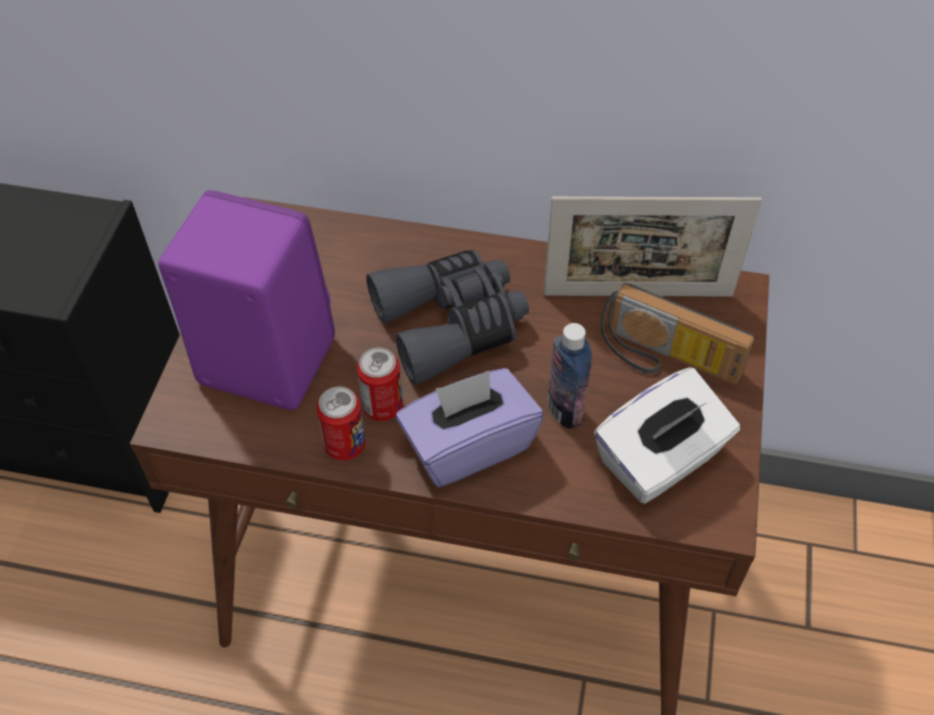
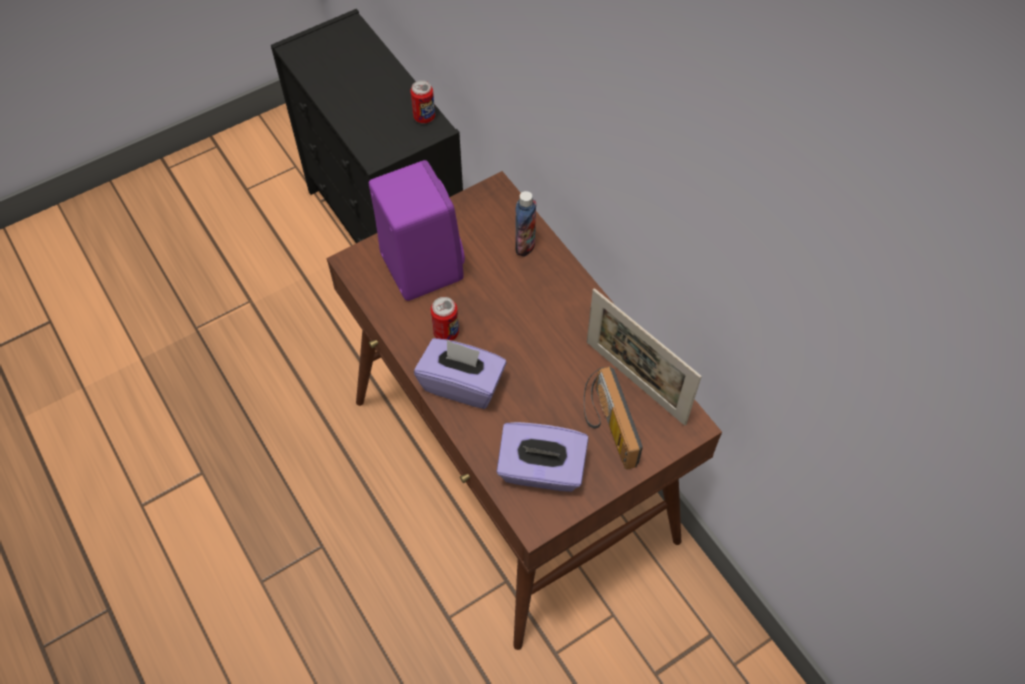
camera: 45 degrees right, 5 degrees up
(345, 445) = (410, 336): can -> can (424, 117)
(451, 324) = (524, 319): grey binoculars -> none
(565, 410) = (526, 407): bottle -> bottle (525, 245)
(660, 460) = (541, 470): white tissue box -> purple tissue box

